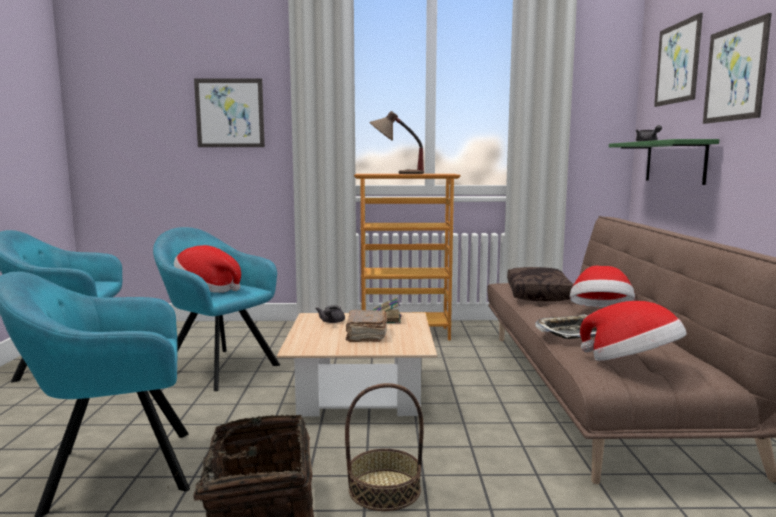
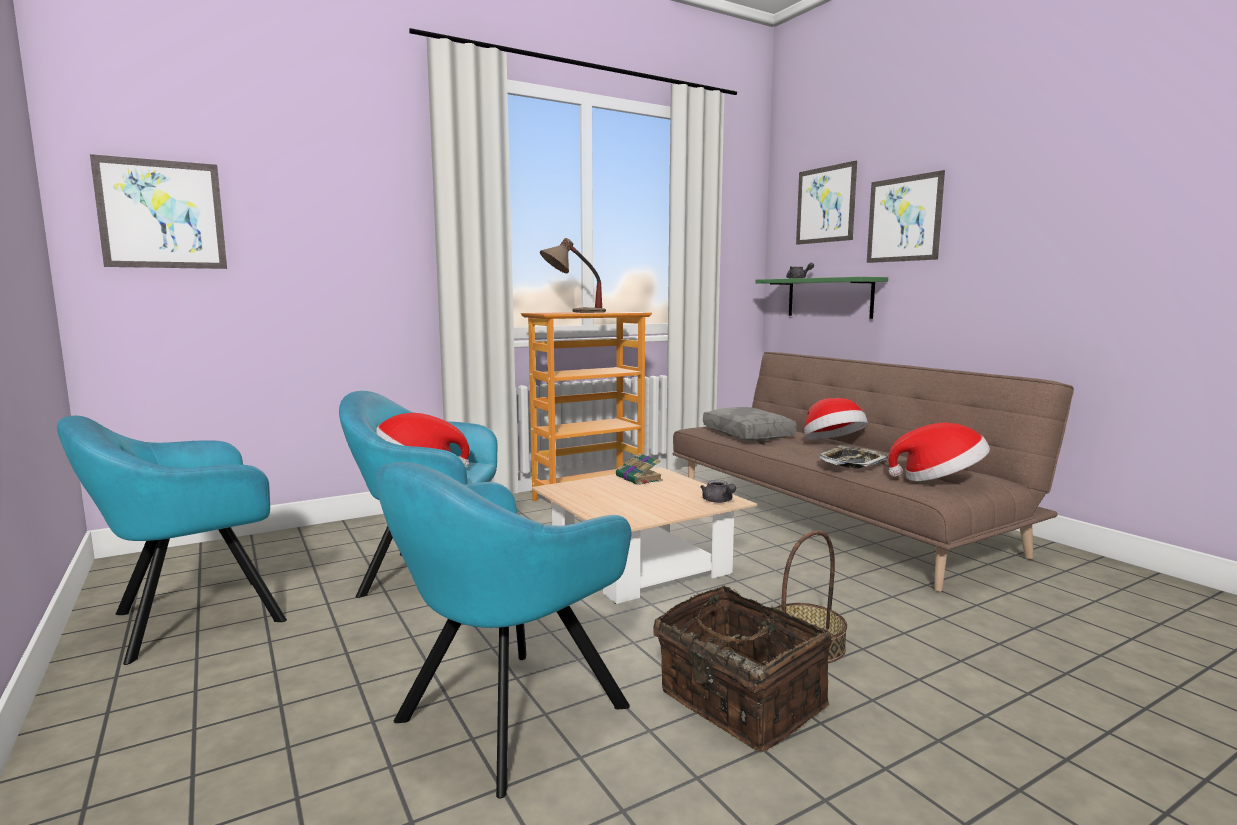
camera: 30 degrees left, 0 degrees up
(230, 113) = (341, 231): picture -> picture (162, 214)
(331, 322) = (590, 490): grey teapot -> grey teapot (718, 501)
(366, 335) = (655, 497): brown book -> none
(539, 294) = (749, 434): brown pillow -> grey pillow

